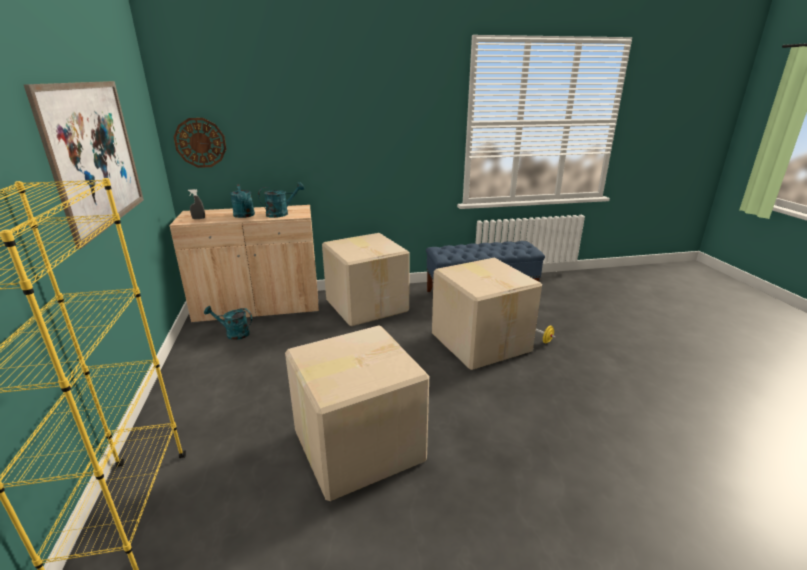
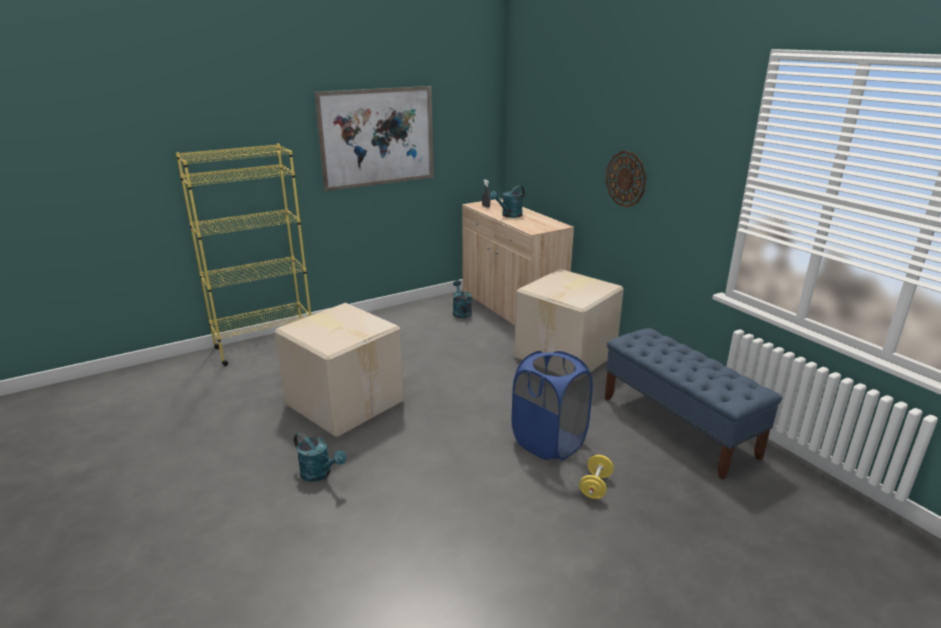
camera: 70 degrees right, 0 degrees up
(200, 143) = (521, 141): wall clock -> wall clock (626, 179)
(281, 213) = (530, 224): turquoise watering can -> turquoise watering can (320, 474)
(481, 342) = (549, 442): cardboard box -> blue laundry basket

